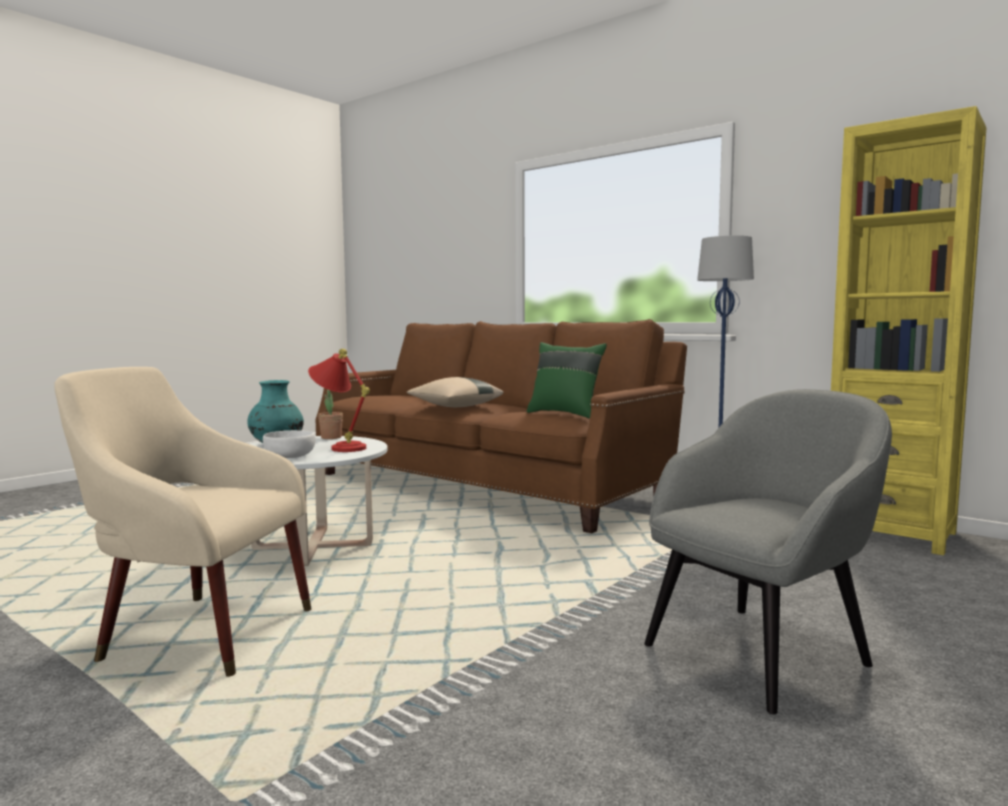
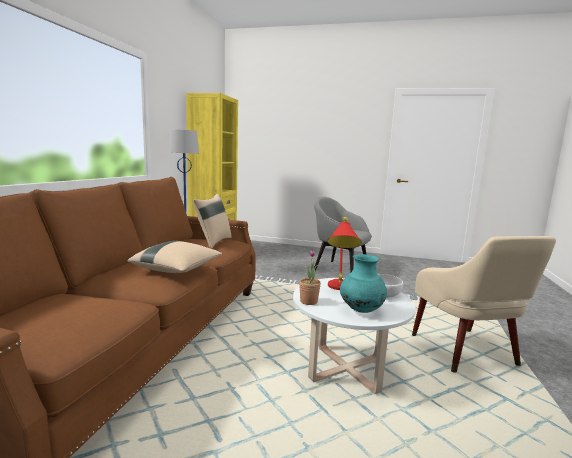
camera: 115 degrees left, 5 degrees up
(565, 414) = (213, 242): green pillow -> beige pillow

